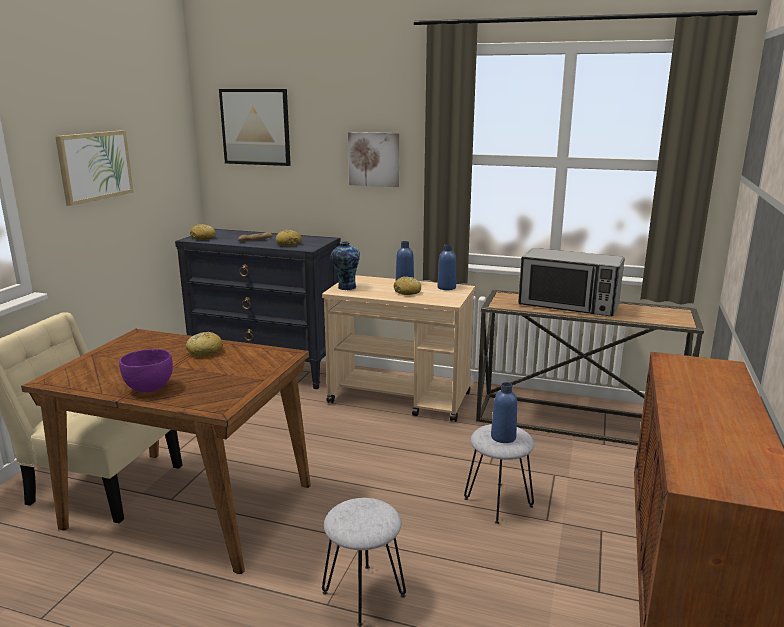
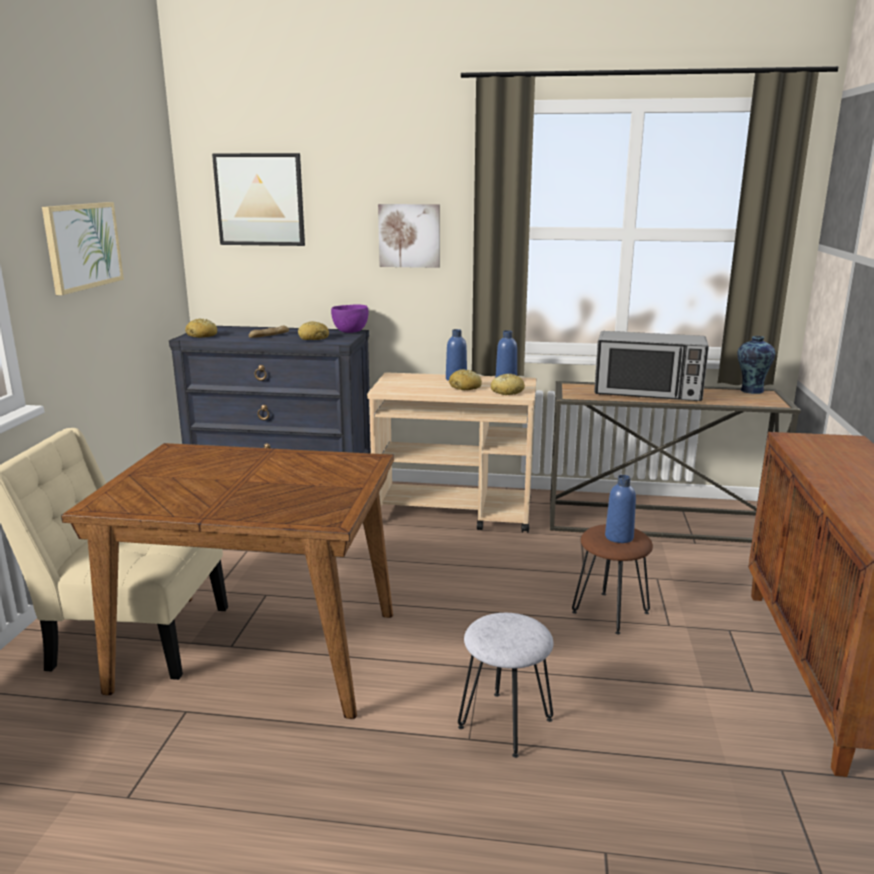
camera: 10 degrees left, 0 degrees up
(149, 388) = (230, 506): purple bowl -> purple bowl (350, 332)
(204, 351) = (269, 463): bread -> bread (507, 392)
(346, 287) = (391, 386): vase -> vase (750, 391)
(498, 503) = (611, 613): grey stool -> brown stool

